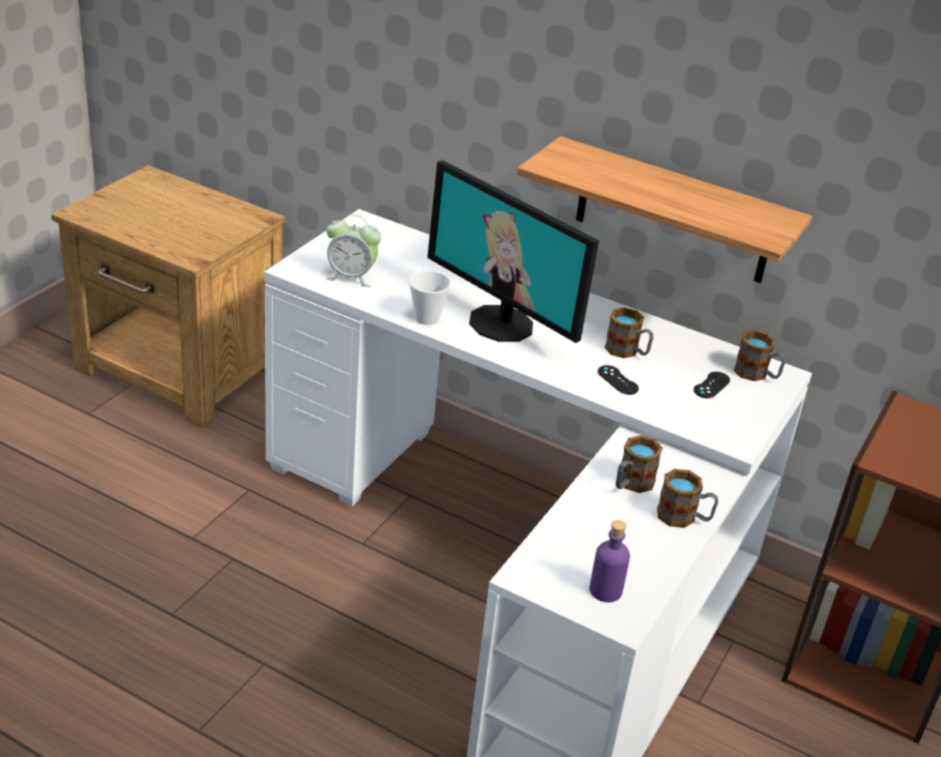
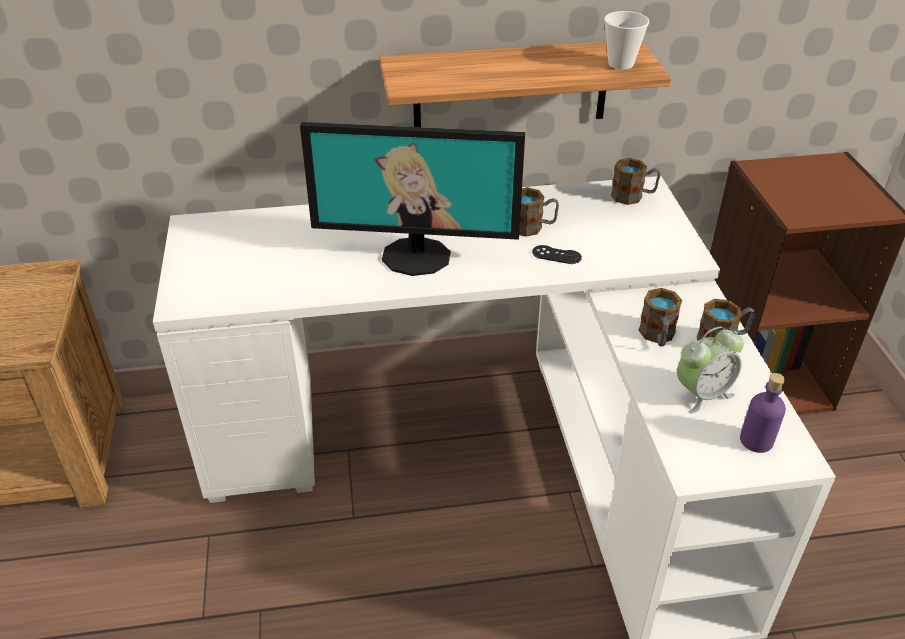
camera: 35 degrees left, 5 degrees up
(351, 276) = (241, 282): alarm clock -> alarm clock (702, 394)
(427, 318) = (353, 285): cup -> cup (621, 64)
(711, 385) = (618, 222): black game controller -> none

